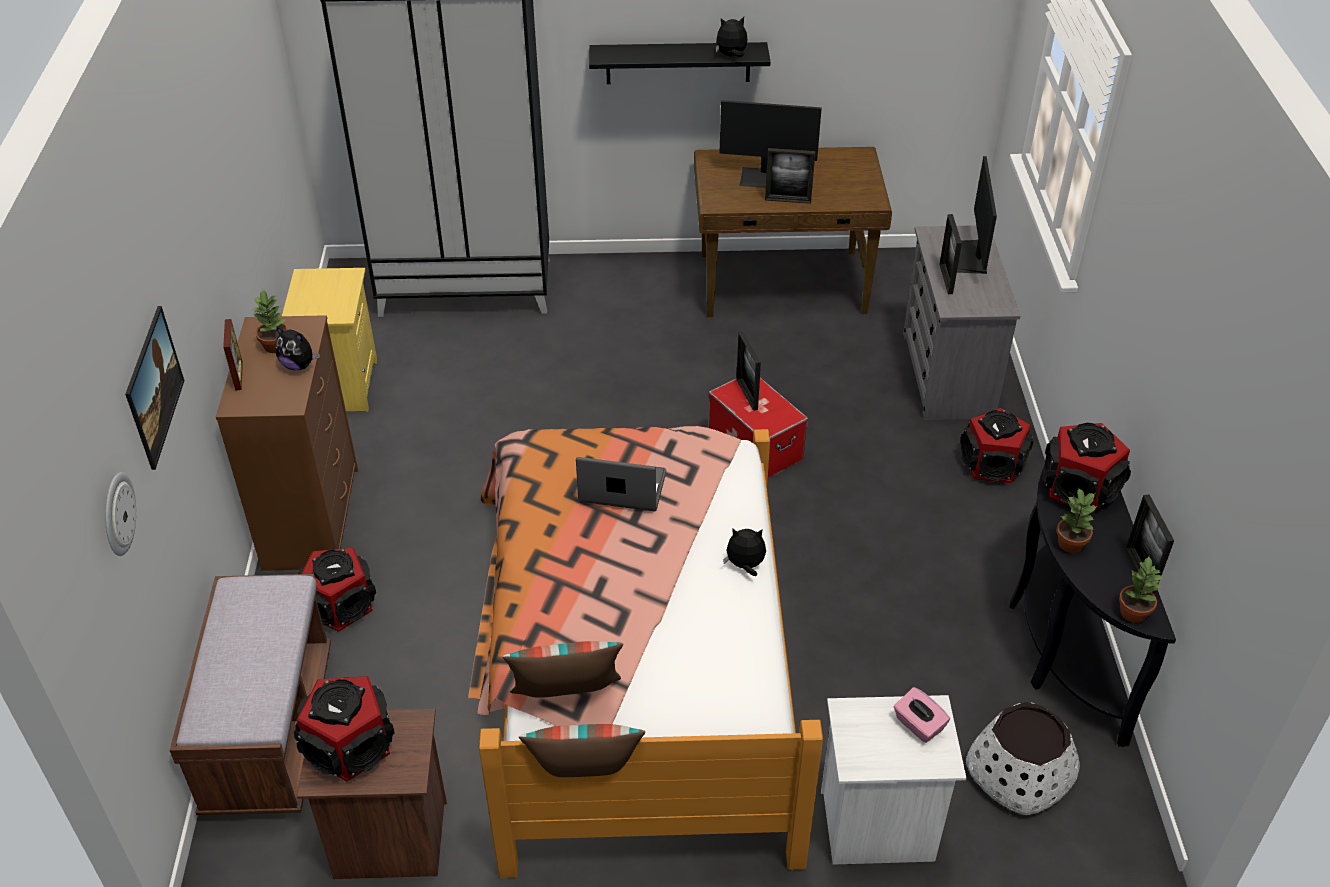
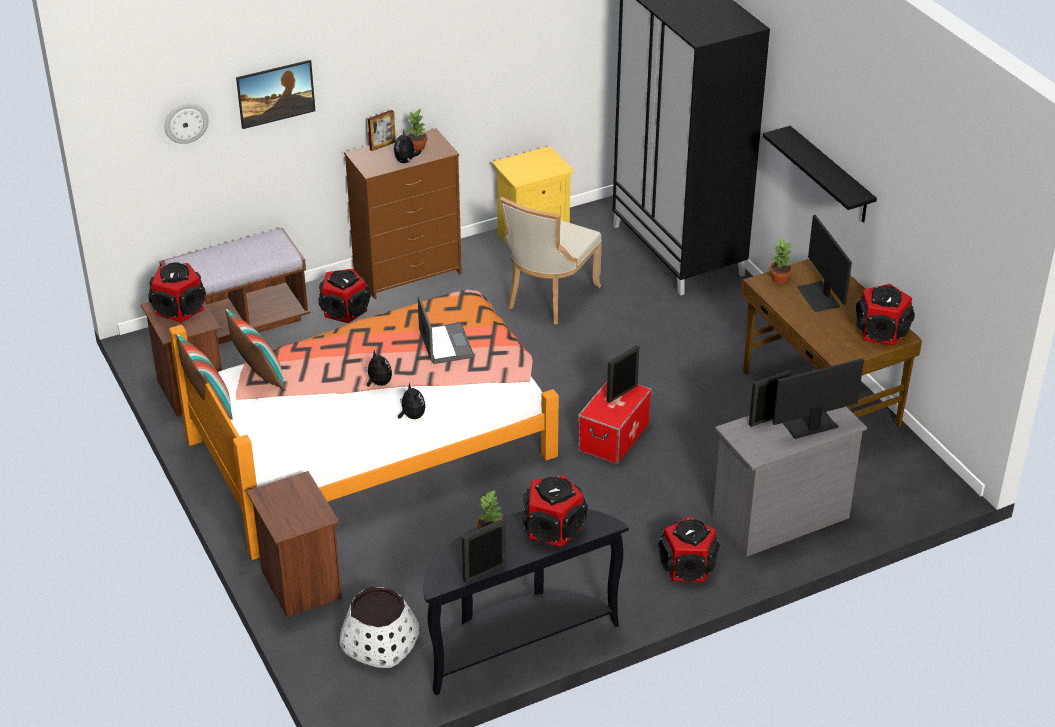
camera: 65 degrees right, 5 degrees down
(469, 412) = (548, 298): none -> beige chair
(731, 56) = (837, 187): plush toy -> plush toy (378, 383)
(788, 200) = (798, 314): picture frame -> none
(848, 163) = (882, 331): none -> speaker
(878, 828) = (299, 585): white nightstand -> brown nightstand
(918, 725) = (306, 513): pink tissue box -> none
(1133, 612) = (440, 574): potted plant -> potted plant (779, 278)

